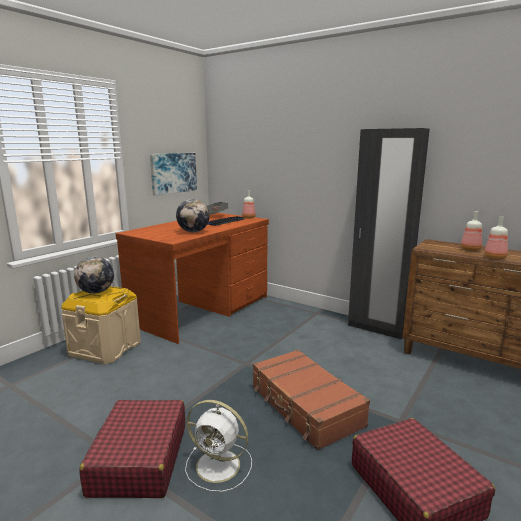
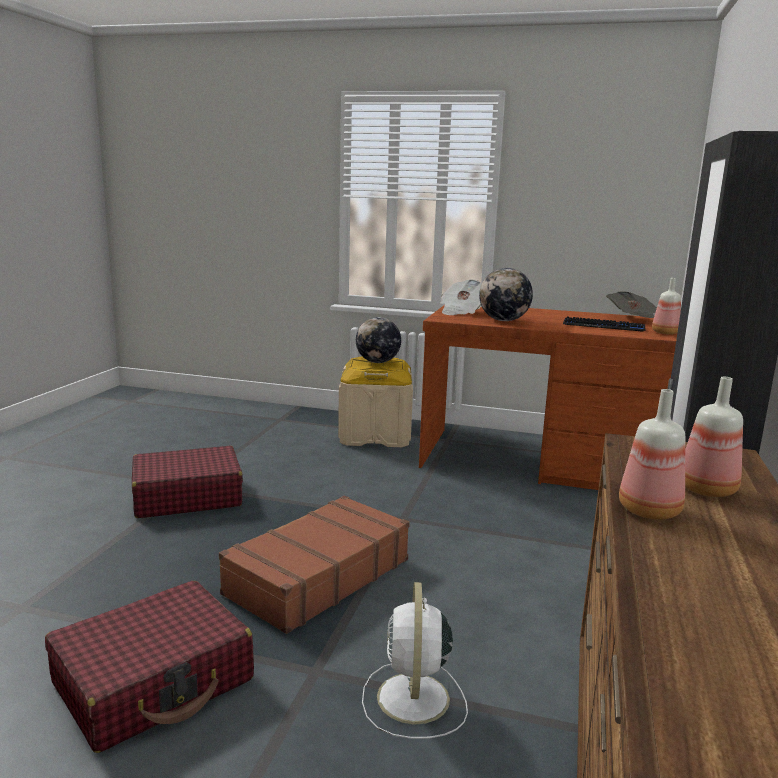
camera: 70 degrees right, 0 degrees up
(156, 234) = (462, 312): none -> newspaper
(173, 173) = (595, 233): picture -> none
(220, 466) = (183, 537): white fan -> white fan (413, 700)

